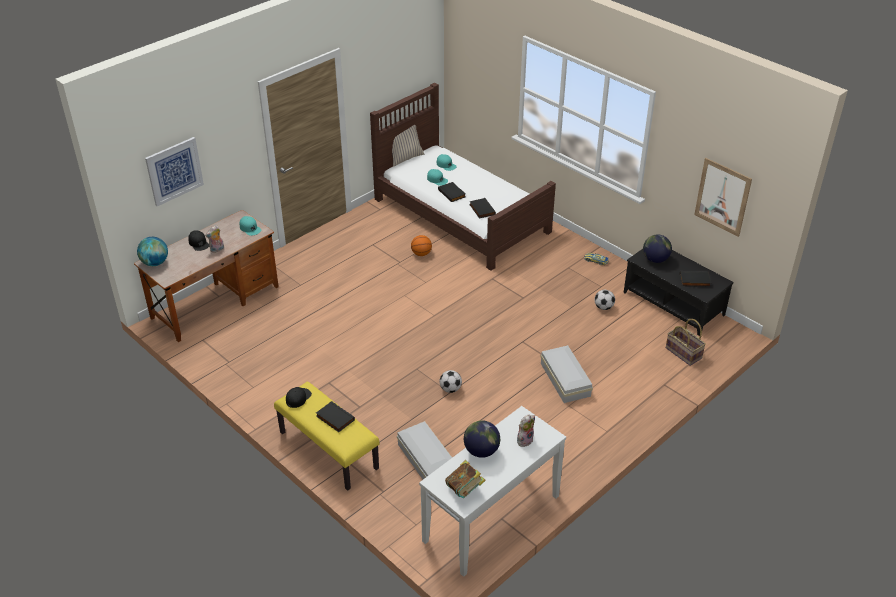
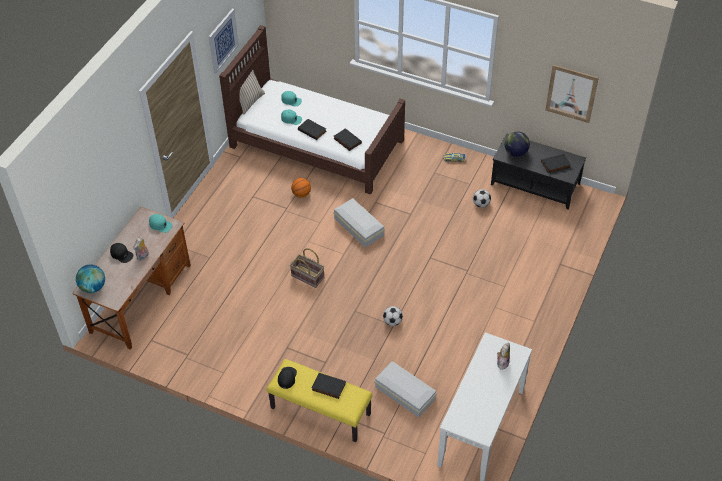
camera: 20 degrees left, 10 degrees up
(174, 171) = (91, 199): picture -> picture (223, 41)
(465, 489) = (478, 421): book -> none
(481, 451) = (474, 383): globe -> none
(565, 378) = (481, 282): white storage box -> white storage box (359, 226)
(684, 353) = (563, 229): basket -> basket (308, 276)

